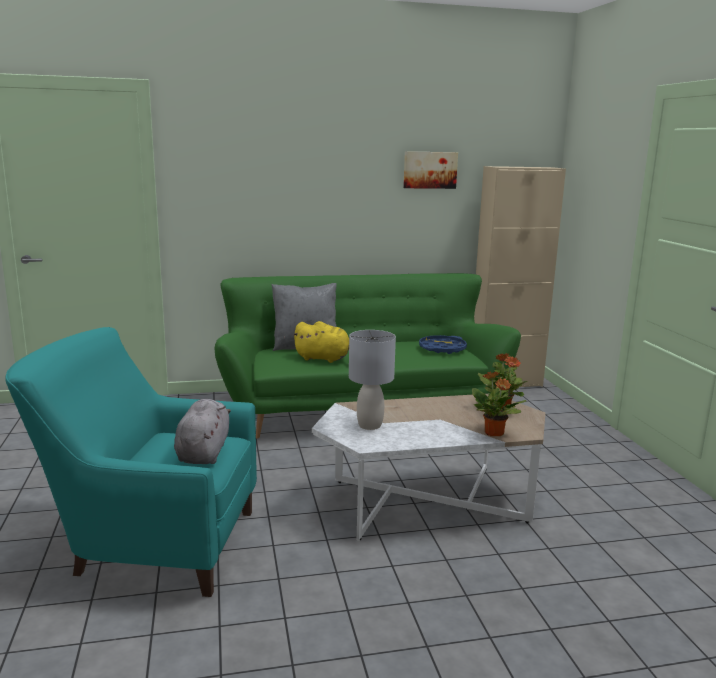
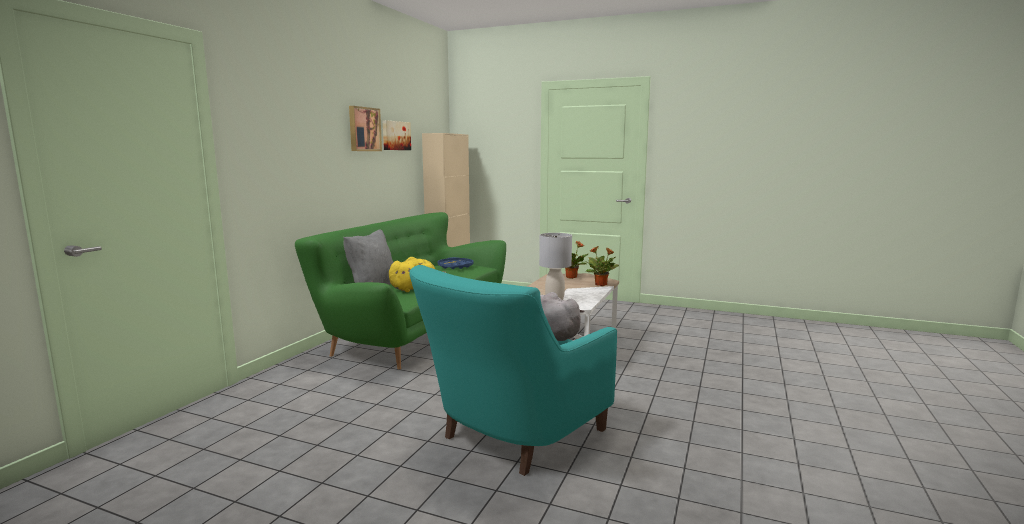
camera: 55 degrees left, 5 degrees down
(368, 163) = (364, 129): none -> picture

